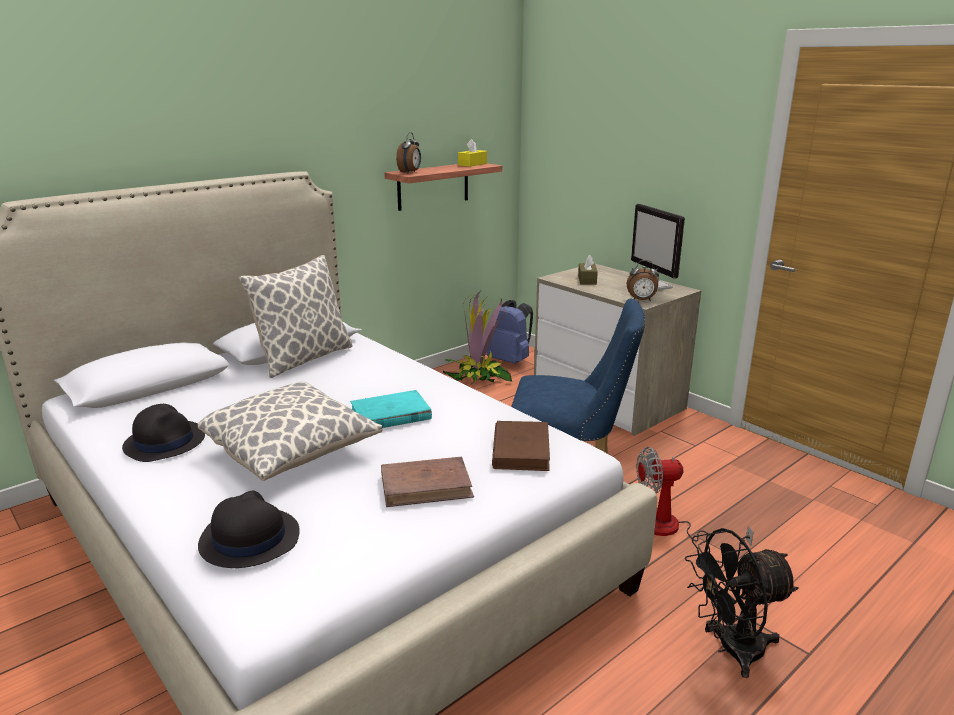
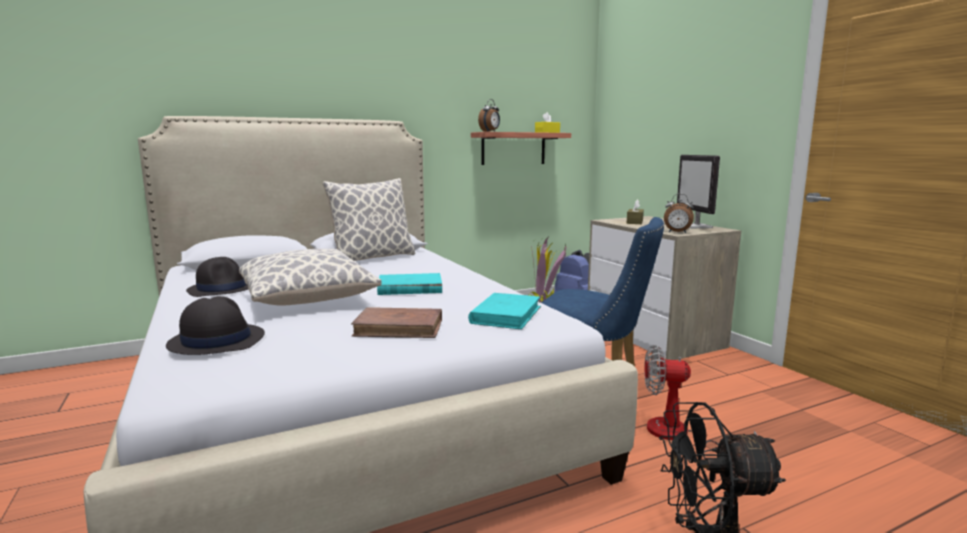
camera: 15 degrees right, 10 degrees down
(521, 449) = (506, 315): brown book -> turquoise book

